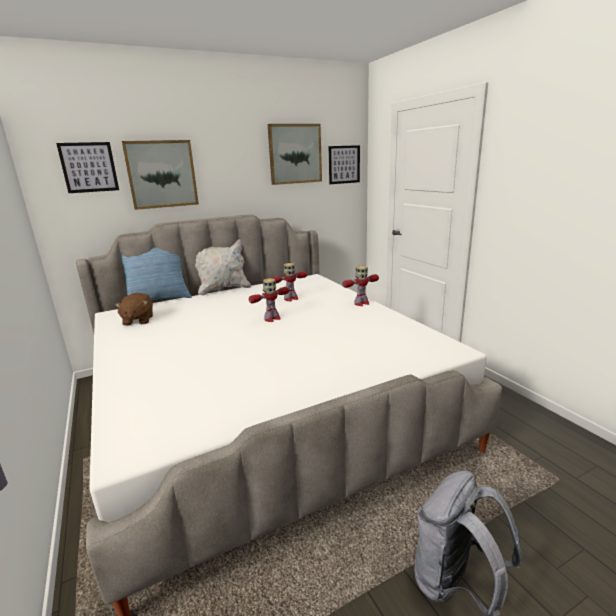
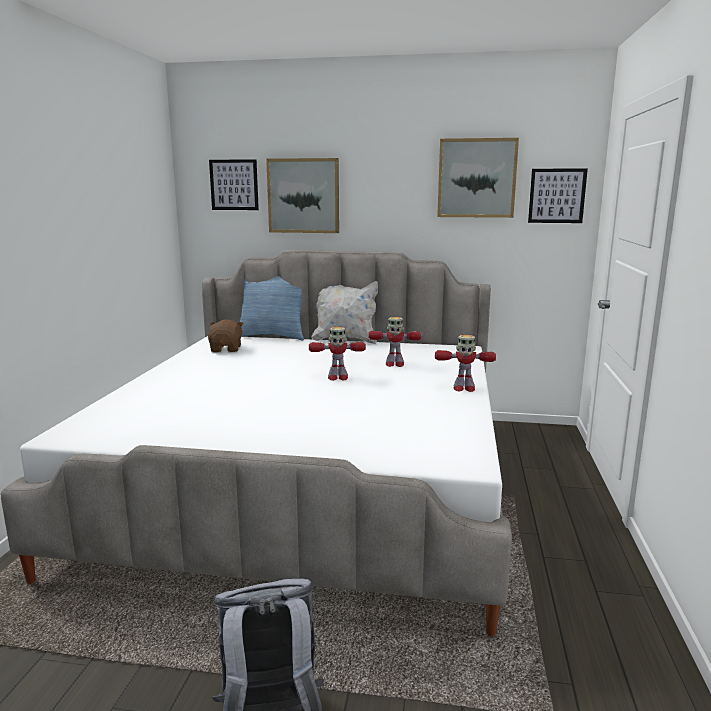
camera: 35 degrees right, 5 degrees down
(138, 320) = (226, 349): brown plush toy -> brown plush toy turned 150 degrees clockwise

